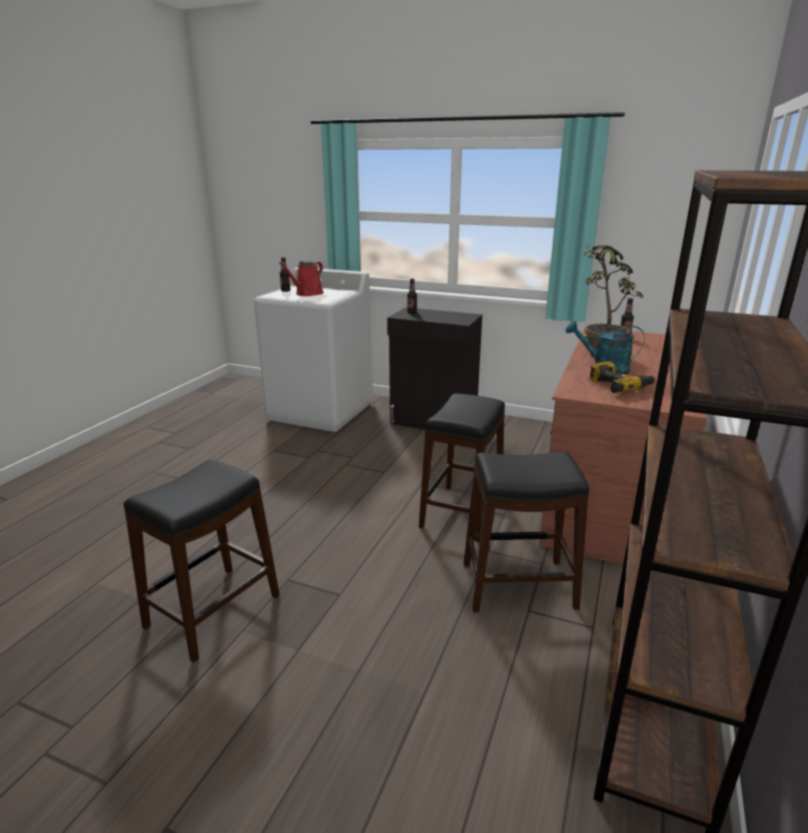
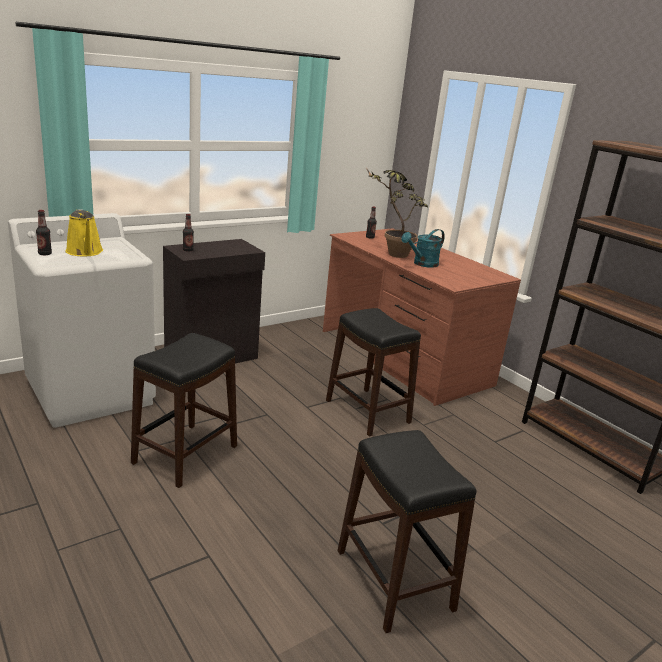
camera: 60 degrees left, 0 degrees up
(307, 294) = (85, 252): red watering can -> yellow watering can
(517, 585) = (468, 433): black stool -> black stool (185, 454)
(619, 385) = (455, 273): power drill -> none

